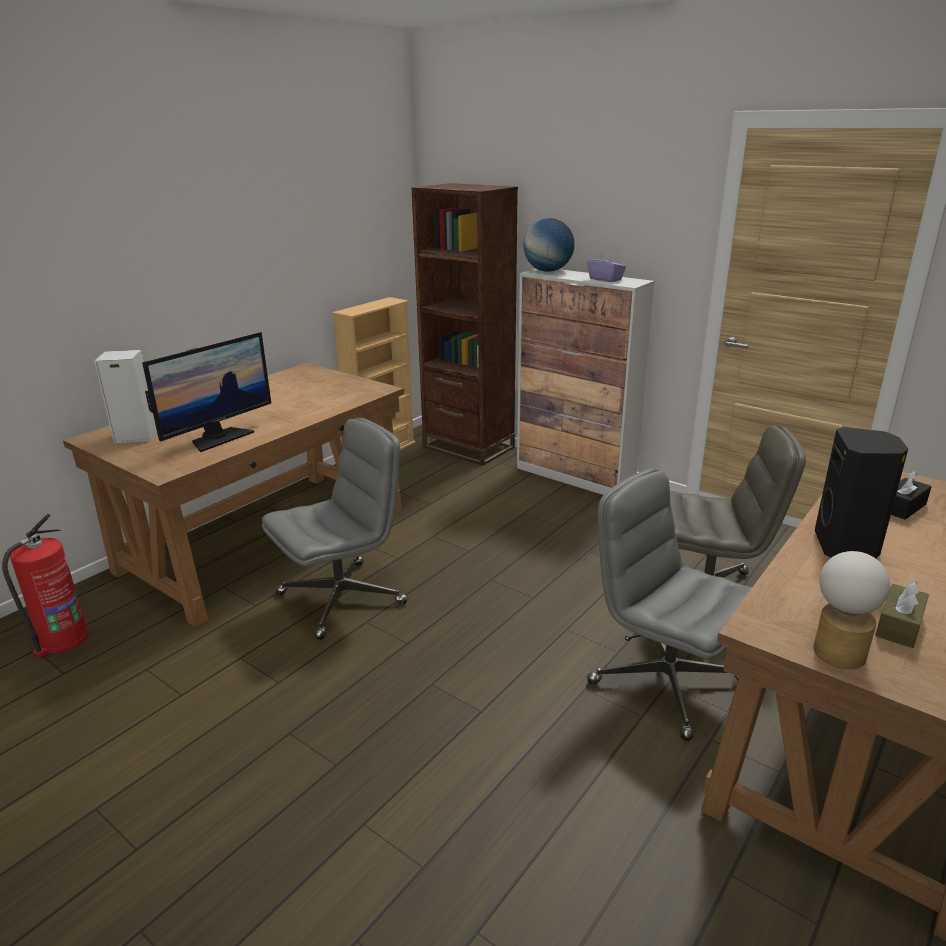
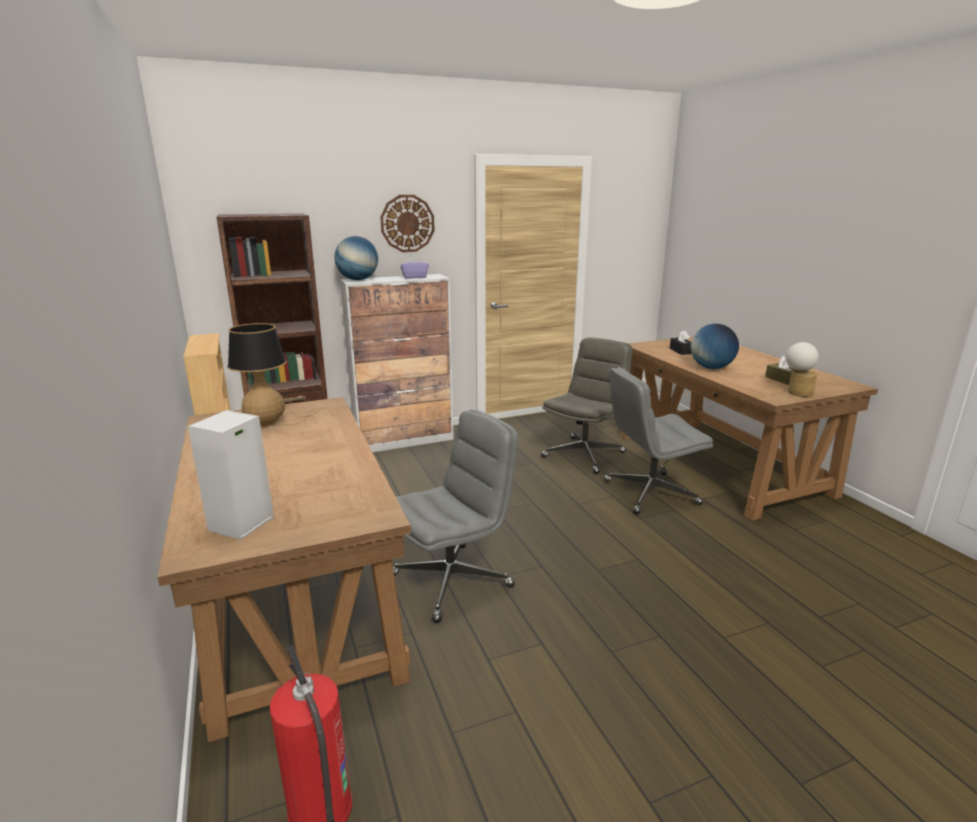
camera: 60 degrees left, 5 degrees down
(218, 438) = (329, 481): monitor -> none
(319, 386) = (272, 421): none -> table lamp
(342, 598) = (452, 580): grey office chair -> grey office chair turned 60 degrees clockwise
(627, 208) = (407, 223): none -> wall clock
(847, 547) = (711, 368): black speaker -> globe

